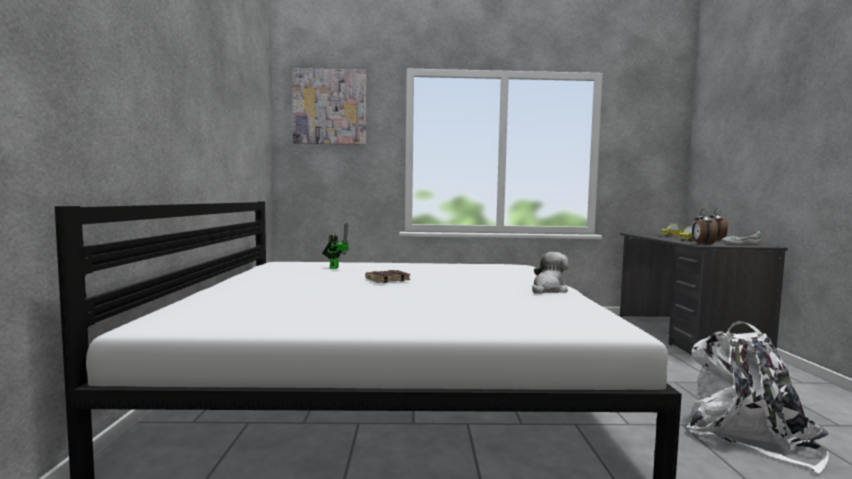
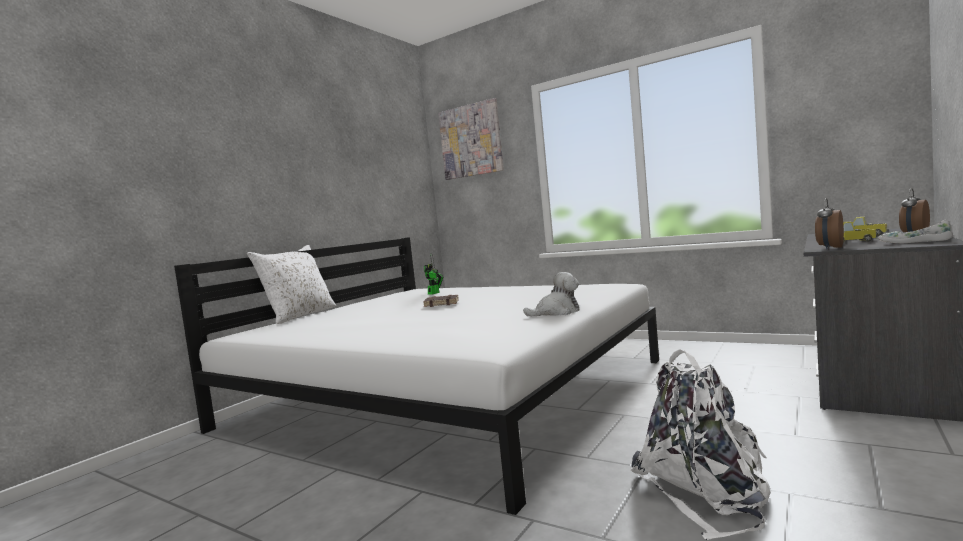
camera: 35 degrees right, 0 degrees up
(191, 293) = (299, 316): none -> white pillow

